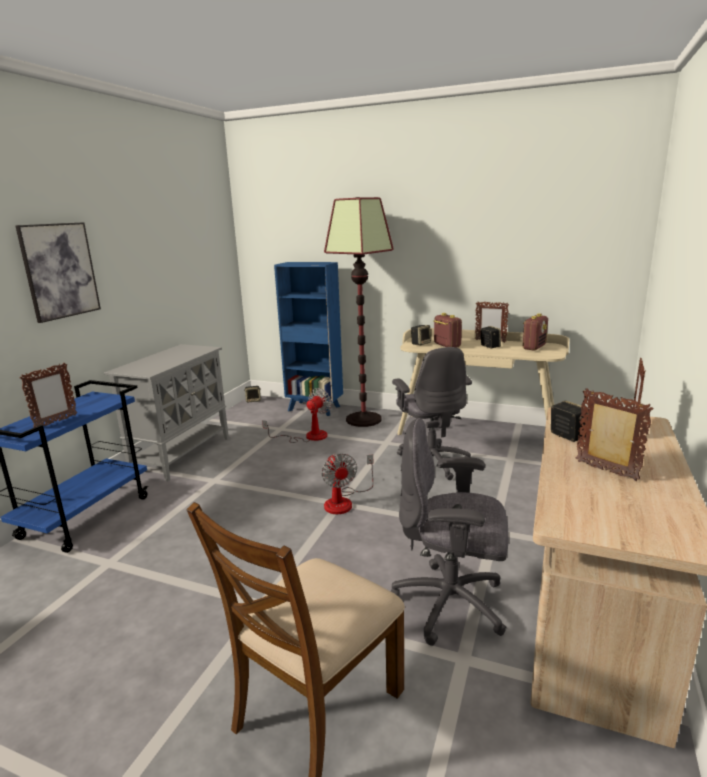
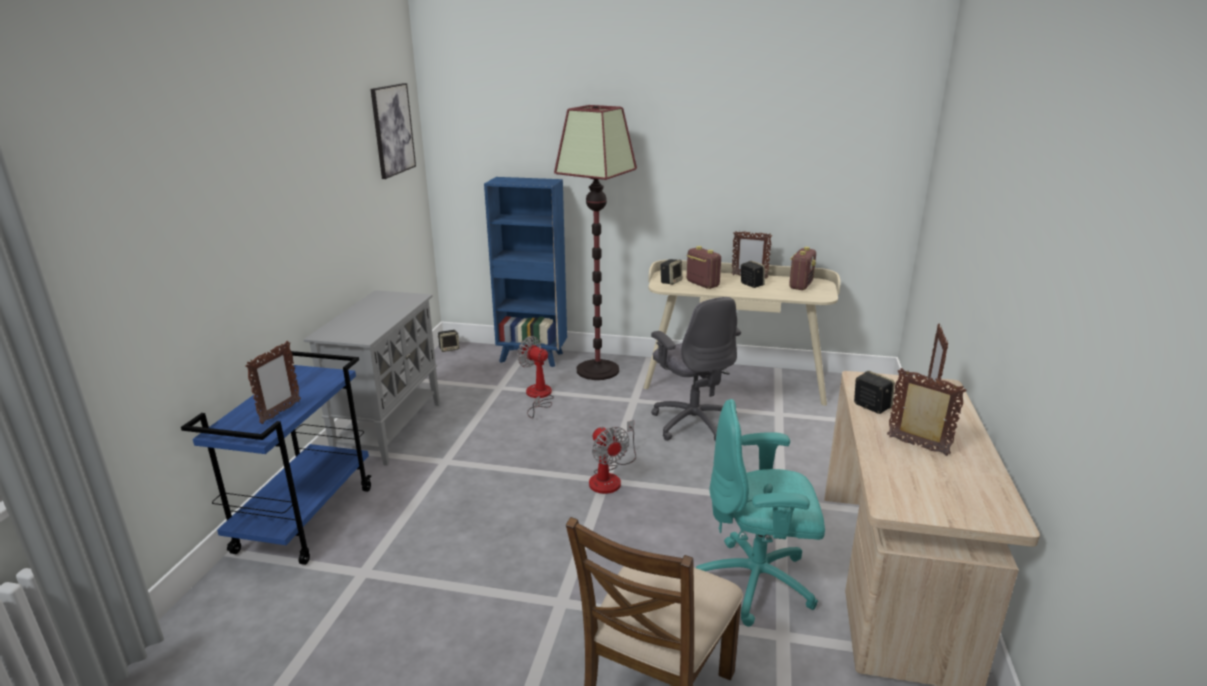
camera: 10 degrees left, 5 degrees up
(60, 270) = (256, 220): picture -> picture (392, 130)
(308, 436) = (538, 396): fan -> fan turned 75 degrees counterclockwise
(451, 604) = (757, 583): grey office chair -> turquoise office chair

